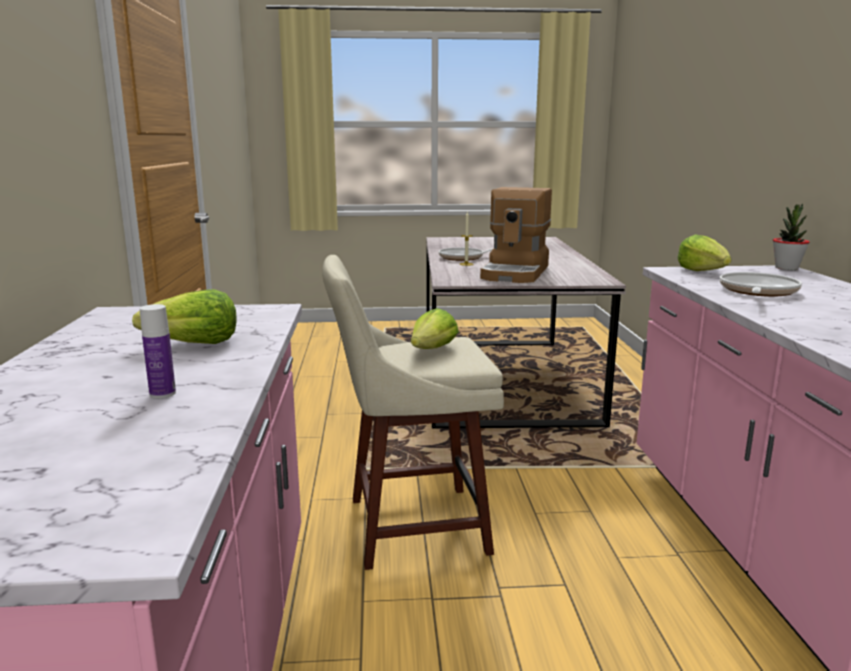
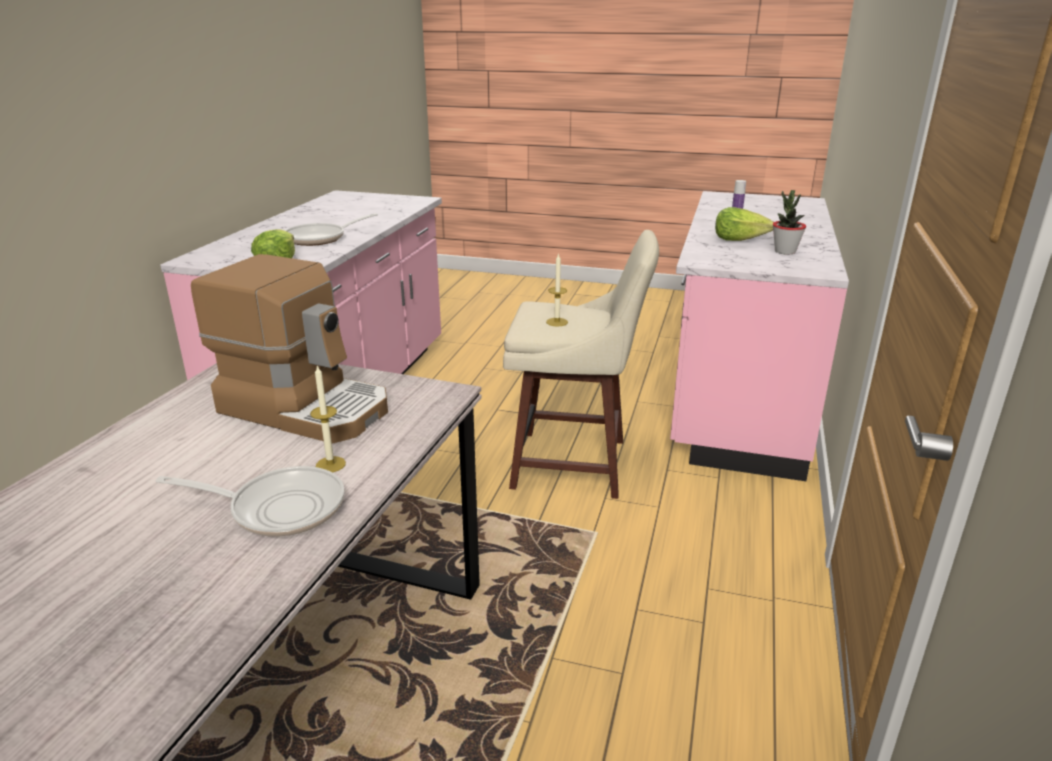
camera: 160 degrees left, 10 degrees up
(433, 350) = (557, 322): lettuce -> candle
(516, 273) = (306, 407): coffee machine -> coffee machine turned 75 degrees clockwise
(786, 268) = (189, 259): potted plant -> potted plant (785, 251)

